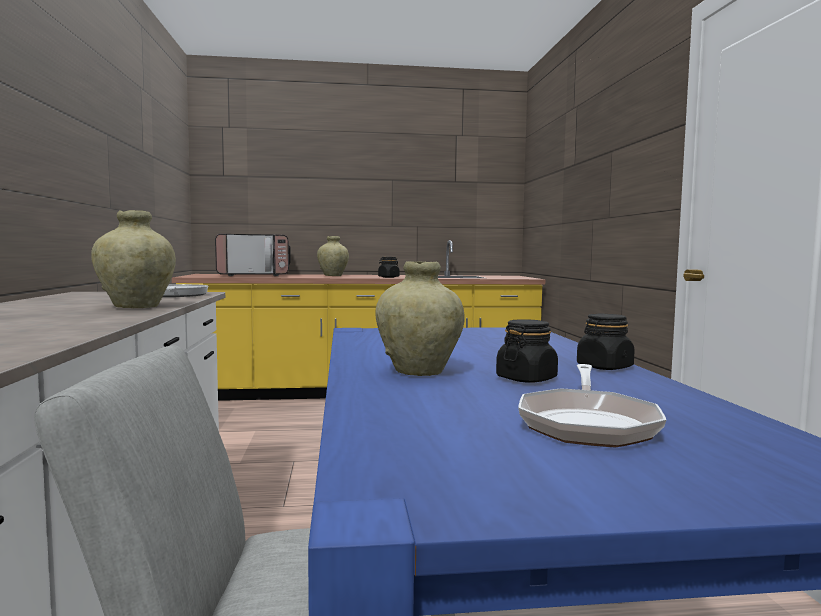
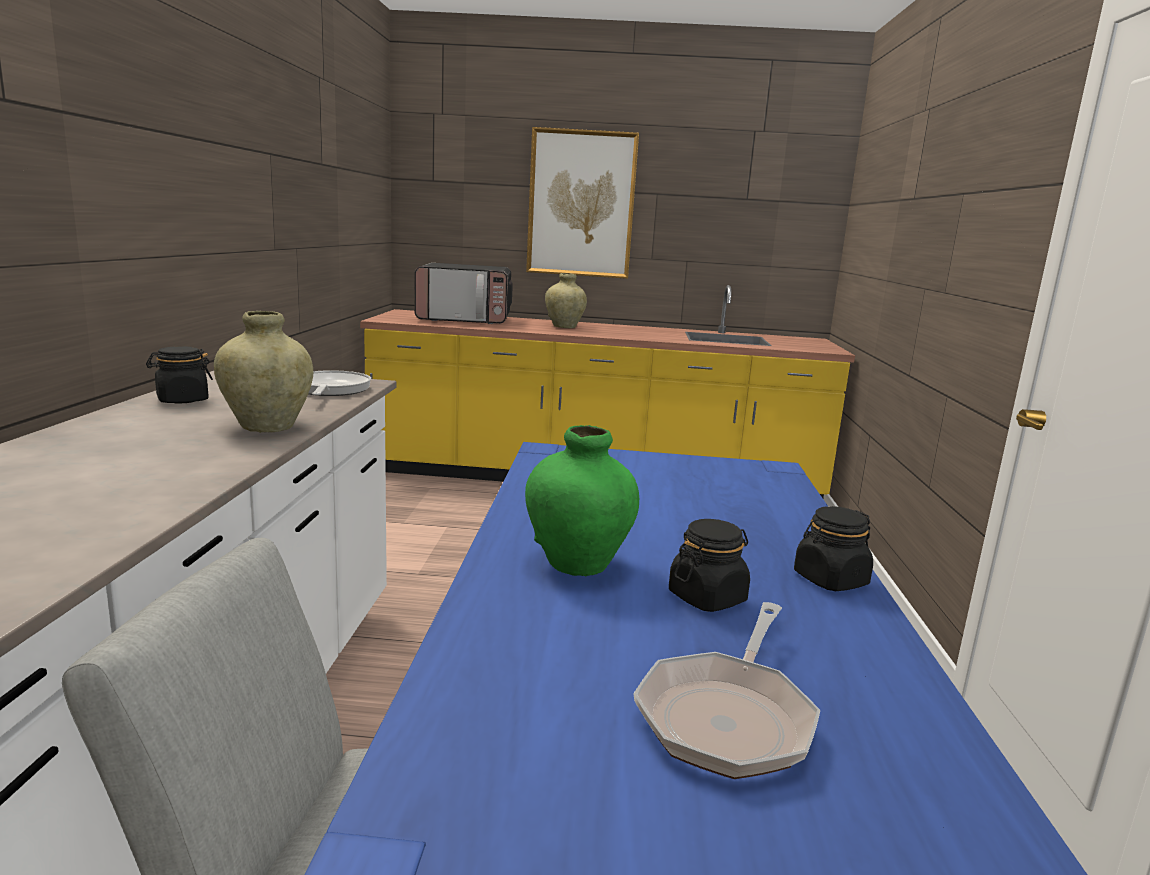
camera: 10 degrees right, 10 degrees up
(337, 189) = (581, 204): none -> picture
(388, 277) = (635, 336): black jar -> black jar (182, 400)
(418, 372) = (577, 564): beige vase -> green vase

